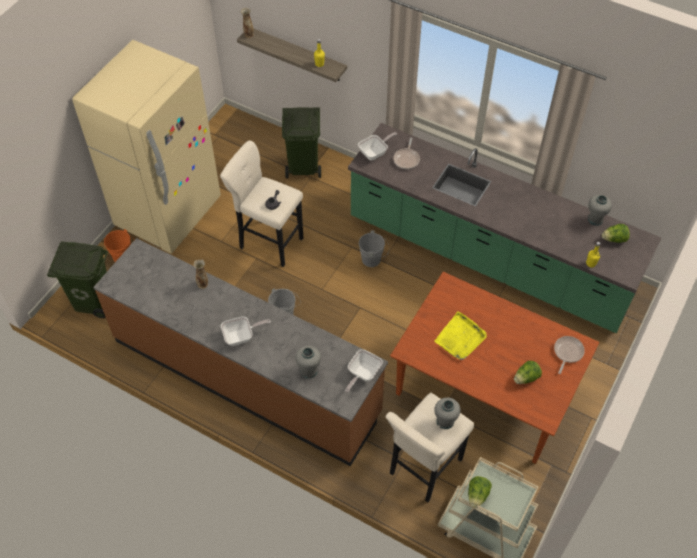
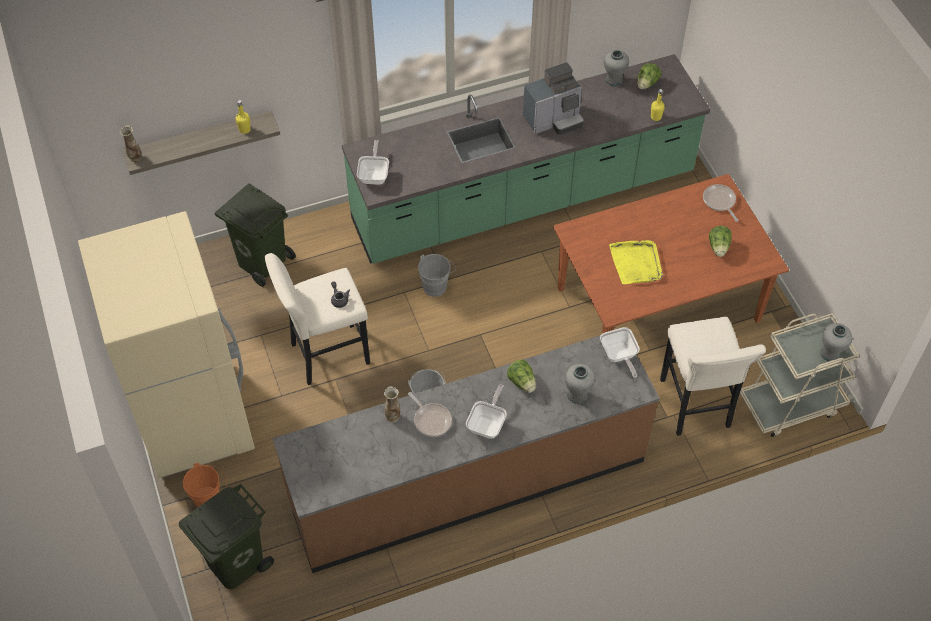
camera: 50 degrees left, 0 degrees up
(407, 159) = (408, 157): frying pan -> frying pan (431, 420)
(445, 421) = (710, 334): grey vase -> grey vase (830, 353)
(477, 495) = (803, 362): lettuce -> lettuce (522, 382)
(522, 210) = (554, 119): none -> coffee machine

